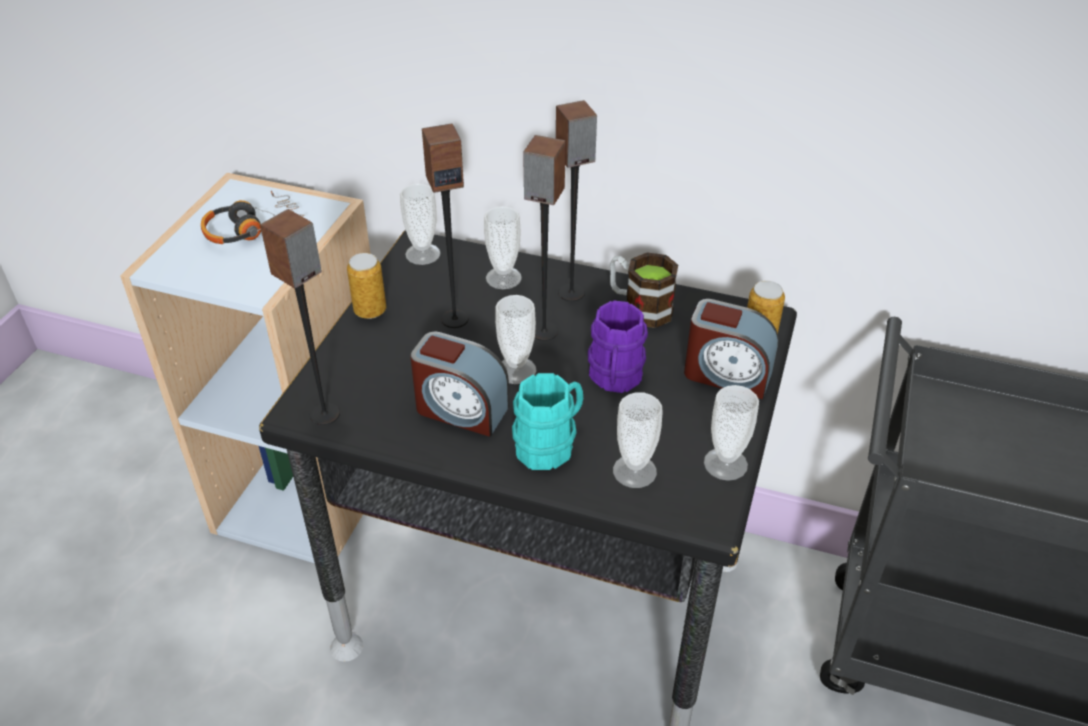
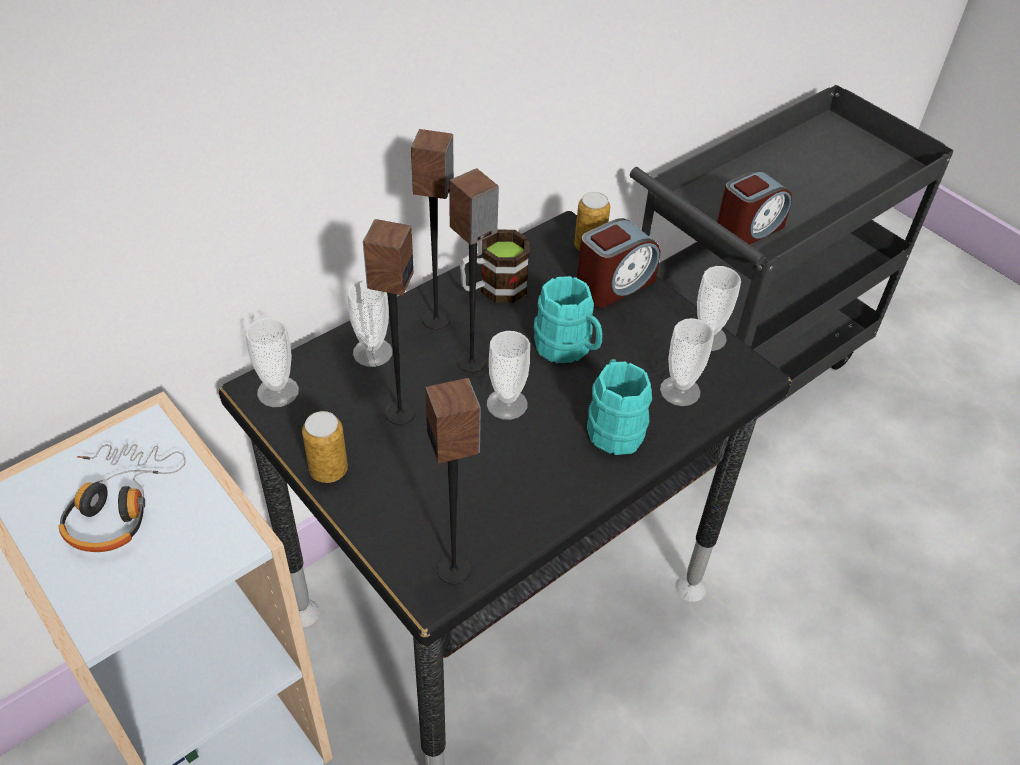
camera: 60 degrees left, 5 degrees up
(460, 409) = (527, 465): alarm clock -> alarm clock (748, 230)
(614, 379) = (568, 349): purple mug -> turquoise mug

